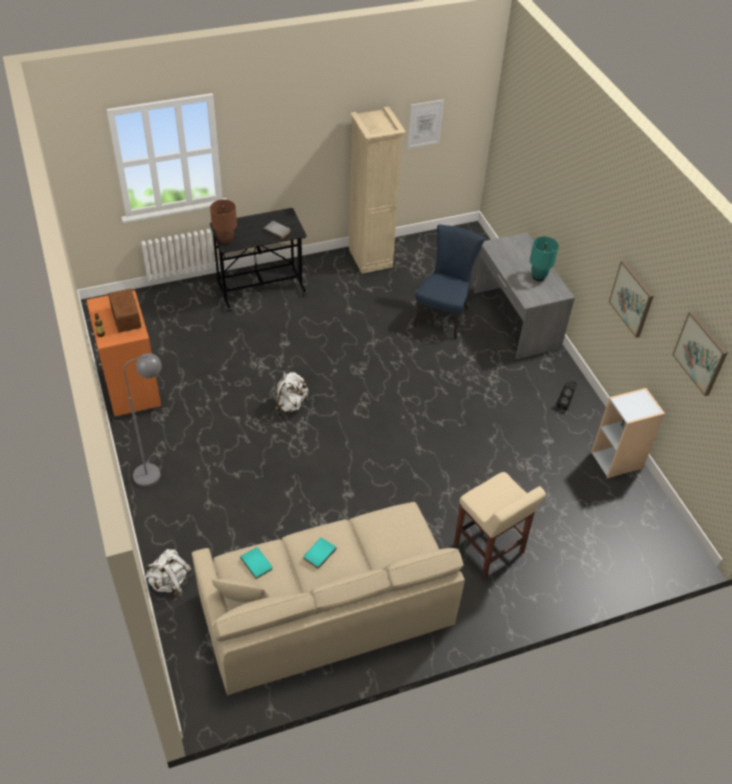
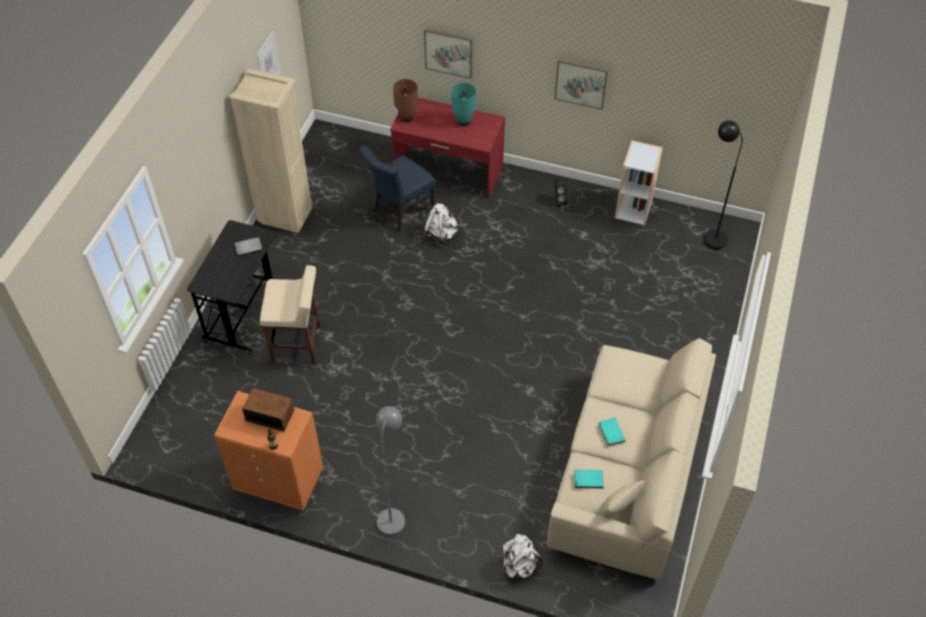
camera: 50 degrees left, 5 degrees up
(225, 240) = (224, 291): brown table lamp -> brown table lamp (406, 118)
(291, 405) = (403, 373): white backpack -> white backpack (442, 234)
(443, 315) = (400, 211): blue chair -> blue chair turned 105 degrees counterclockwise
(489, 549) = (651, 335): beige stool -> beige stool (297, 344)
(515, 320) = (448, 171): grey desk -> red desk
(652, 534) = (710, 235): none -> black floor lamp
(700, 353) = (683, 84): picture -> picture (449, 52)

